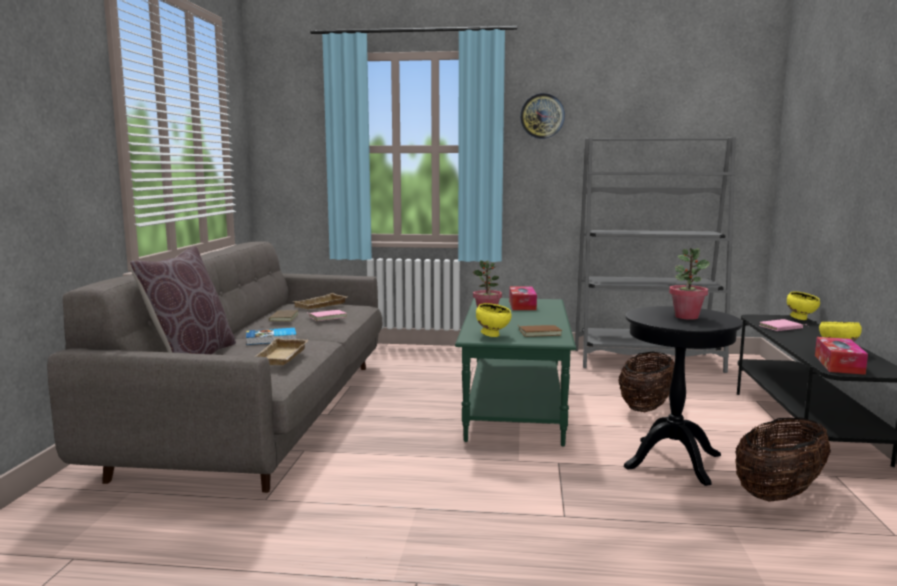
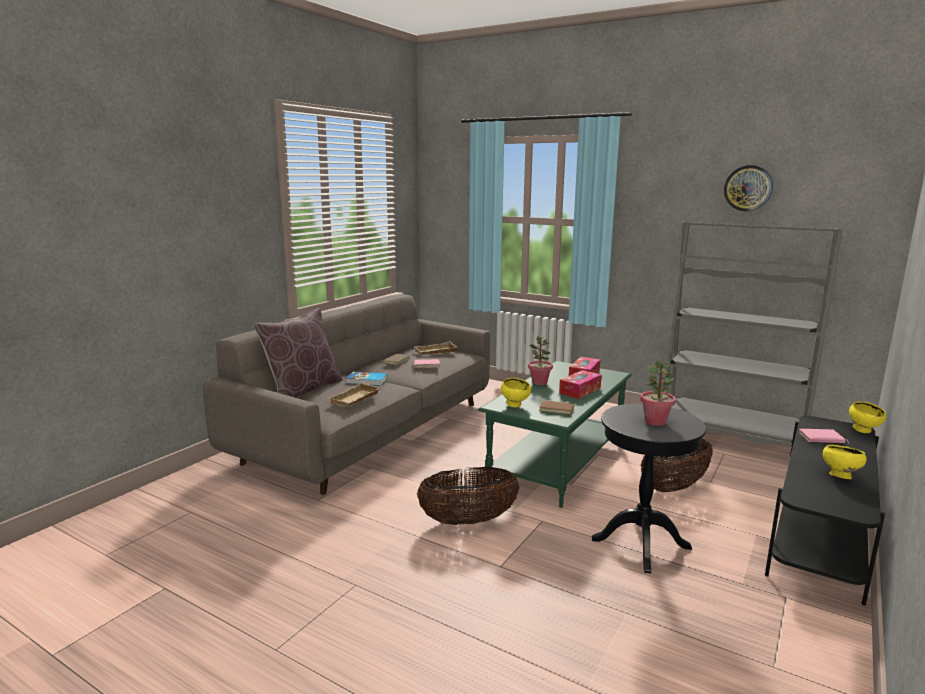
camera: 25 degrees right, 5 degrees up
(542, 116) = (654, 196): wall clock -> wall clock (748, 188)
(778, 493) = (705, 597): basket -> basket (468, 521)
(839, 364) = (813, 492): tissue box -> tissue box (580, 390)

